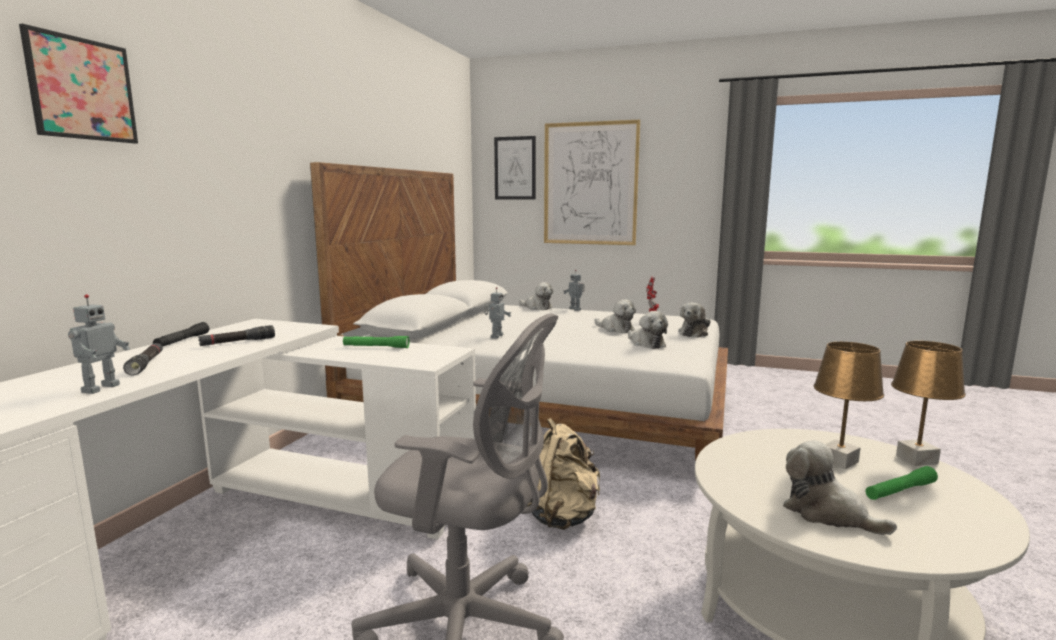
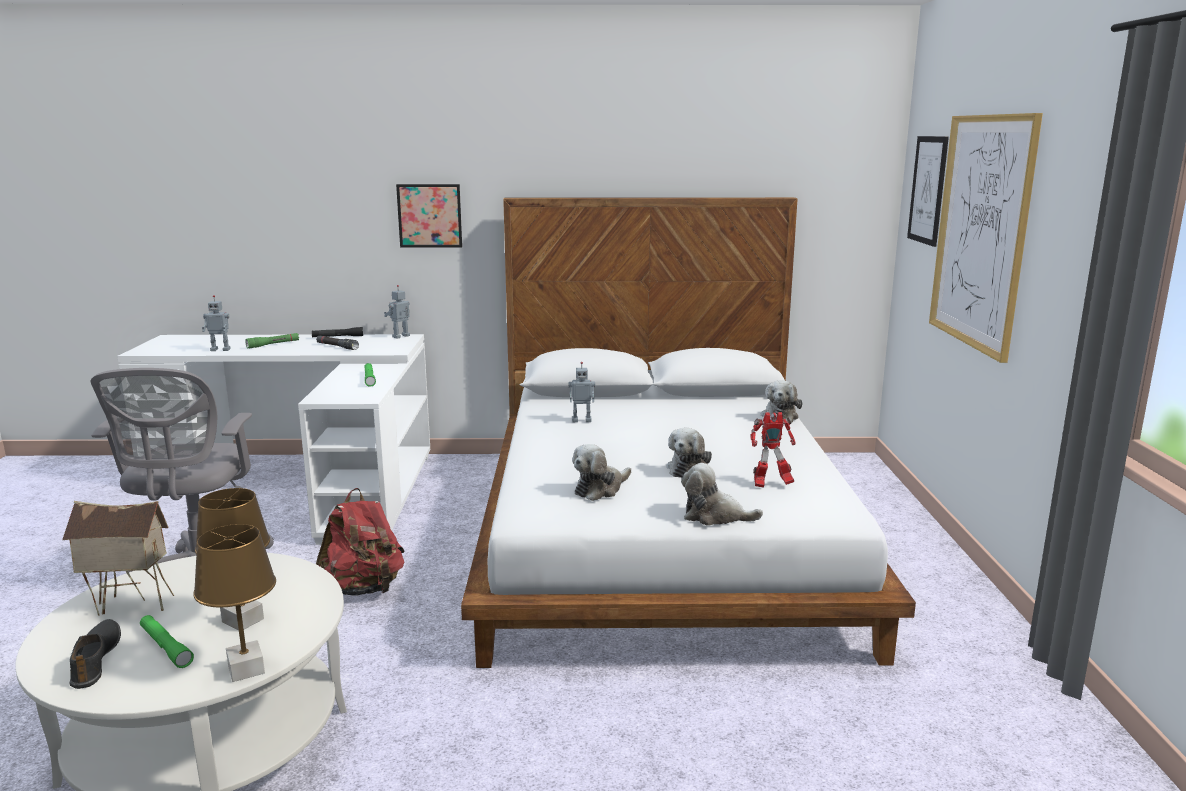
camera: 70 degrees right, 5 degrees up
(82, 89) = (297, 161): picture -> picture (429, 216)
(146, 364) = (273, 344): black flashlight -> green flashlight
(563, 517) = (364, 589): beige backpack -> red backpack
(575, 309) = (799, 435): toy robot -> toy robot (401, 336)
(827, 513) = (129, 606): plush toy -> toy house
(939, 522) = (97, 659): none -> black shoe

